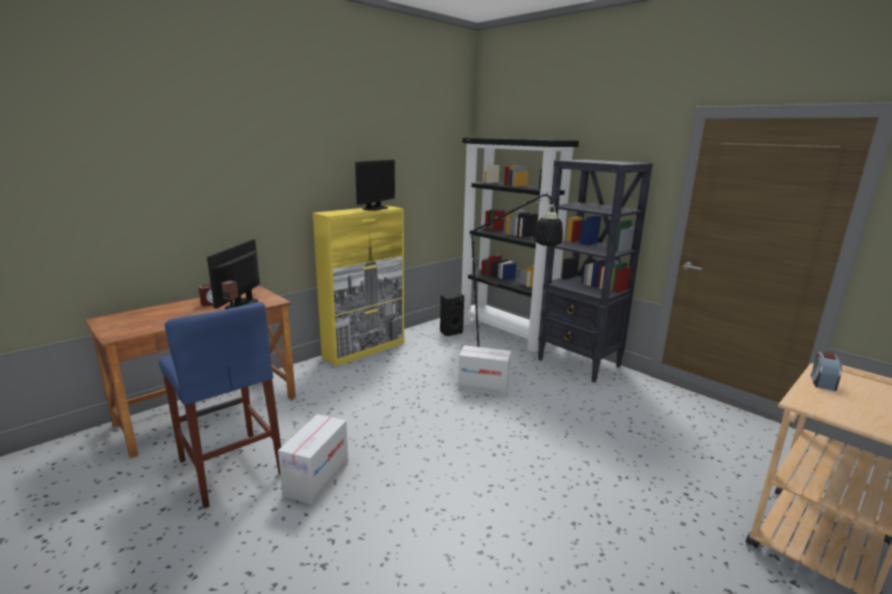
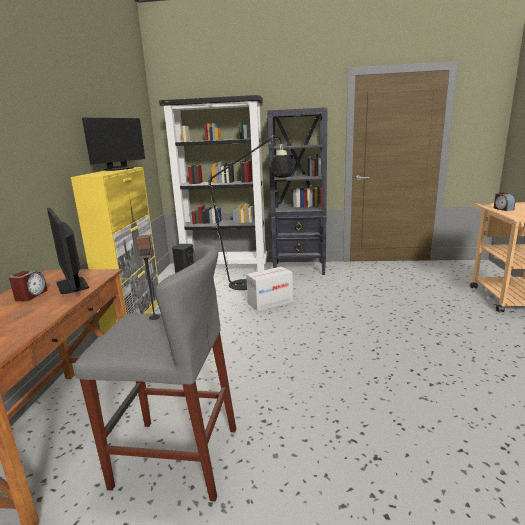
camera: 40 degrees left, 0 degrees up
(230, 467) = (176, 457): blue stool -> grey stool
(317, 479) = (268, 415): cardboard box -> none
(375, 208) = (119, 169): monitor -> monitor turned 45 degrees clockwise

